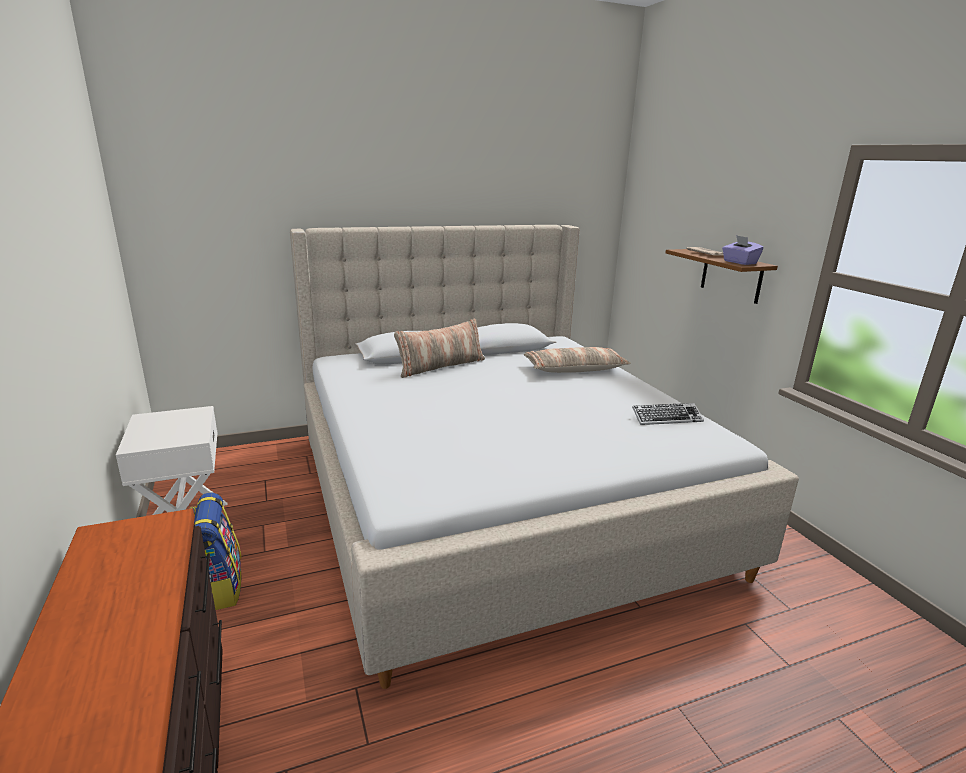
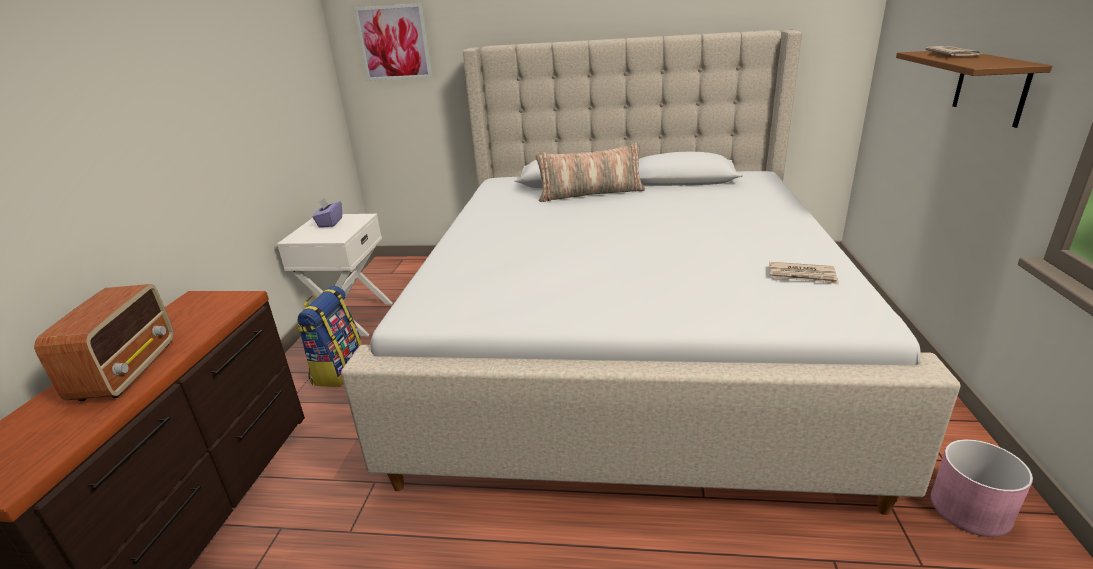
camera: 30 degrees right, 5 degrees up
(114, 631) = (128, 370): none -> radio
(199, 220) = (394, 43): none -> picture
(574, 369) = (740, 208): pillow -> none
(666, 418) = (802, 276): keyboard -> newspaper
(739, 262) = (984, 63): purple tissue box -> purple tissue box (330, 223)
(789, 564) = (969, 508): none -> pink planter

